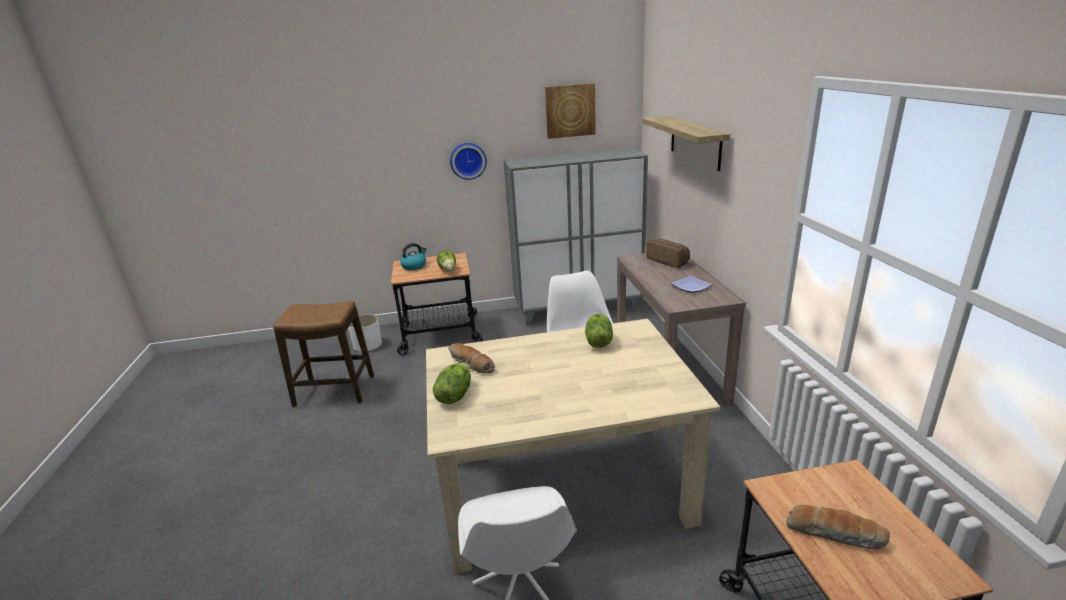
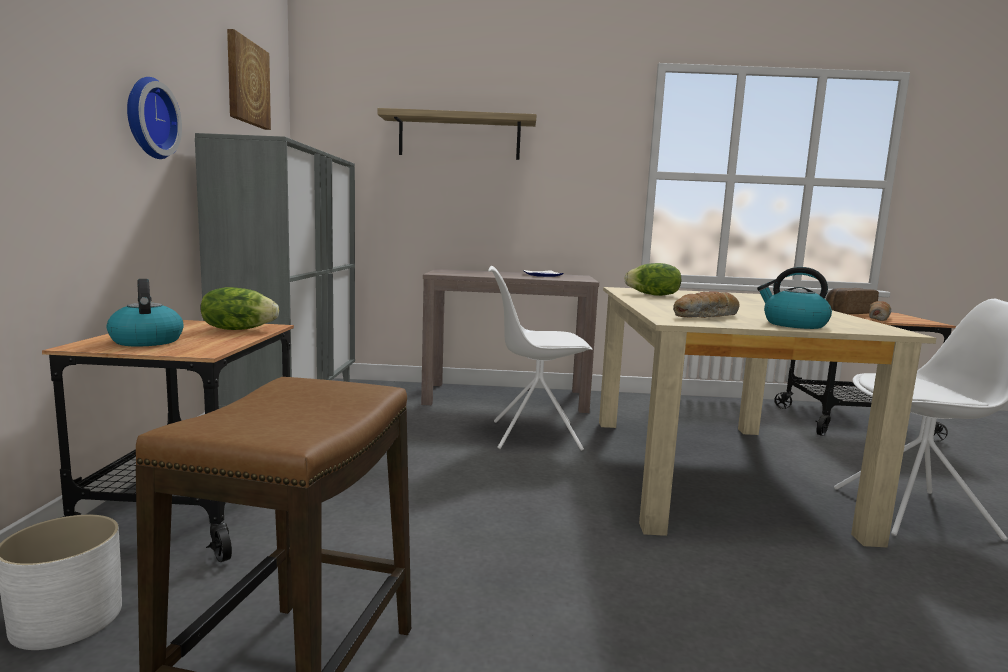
camera: 80 degrees left, 15 degrees down
(454, 395) = (793, 324): lettuce -> kettle
(668, 261) = (466, 271): bread -> bread (847, 312)

